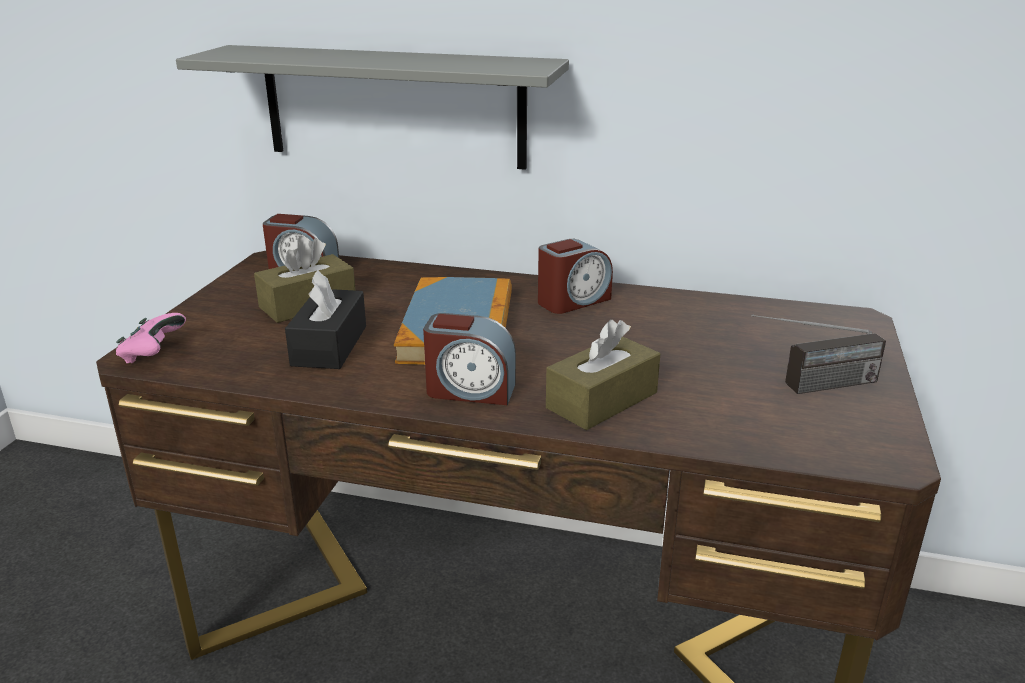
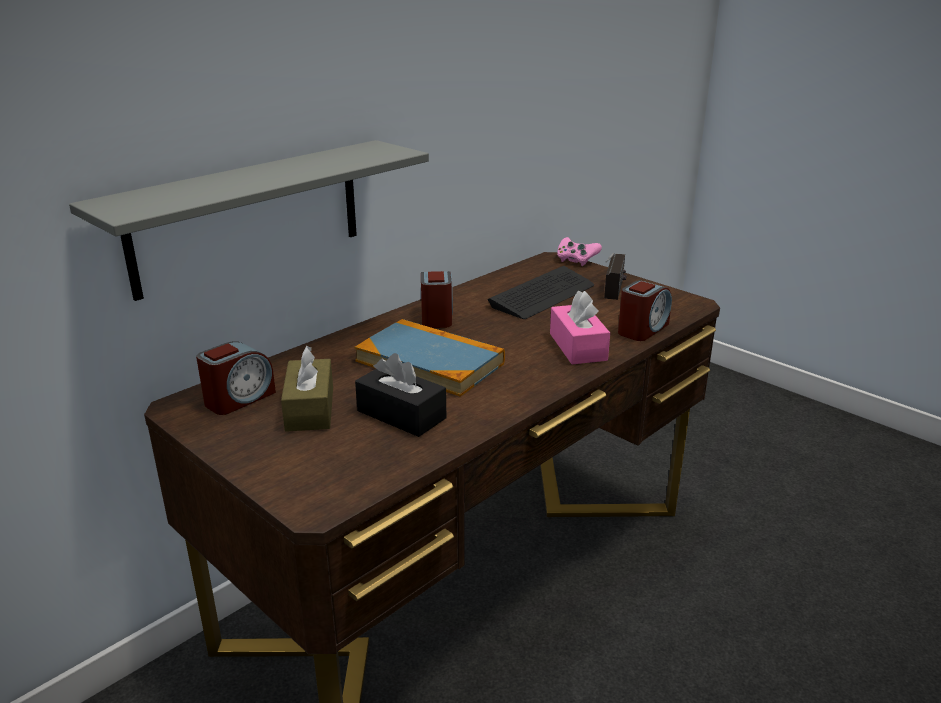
camera: 60 degrees left, 0 degrees up
(153, 354) = (319, 498): pink game controller -> pink game controller (576, 261)
(470, 390) = (526, 380): alarm clock -> alarm clock (642, 329)
(602, 400) = (578, 347): brown tissue box -> pink tissue box
(725, 341) = (542, 295): none -> keyboard

